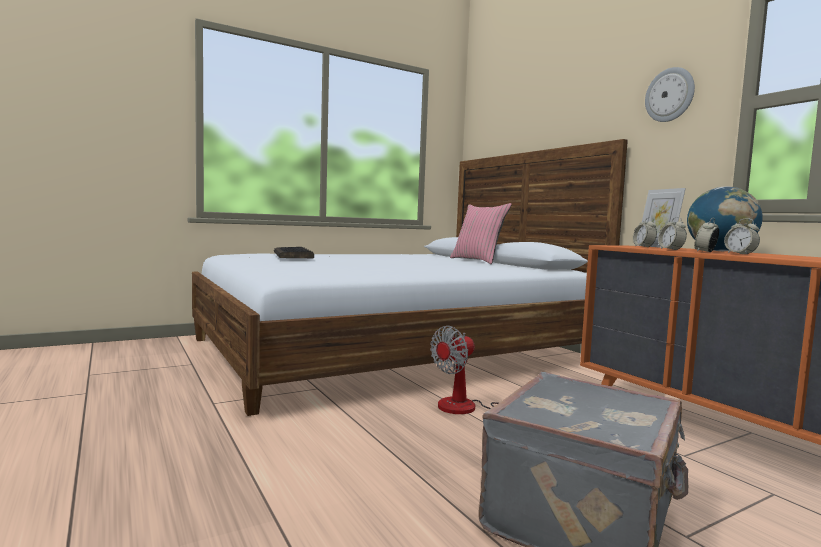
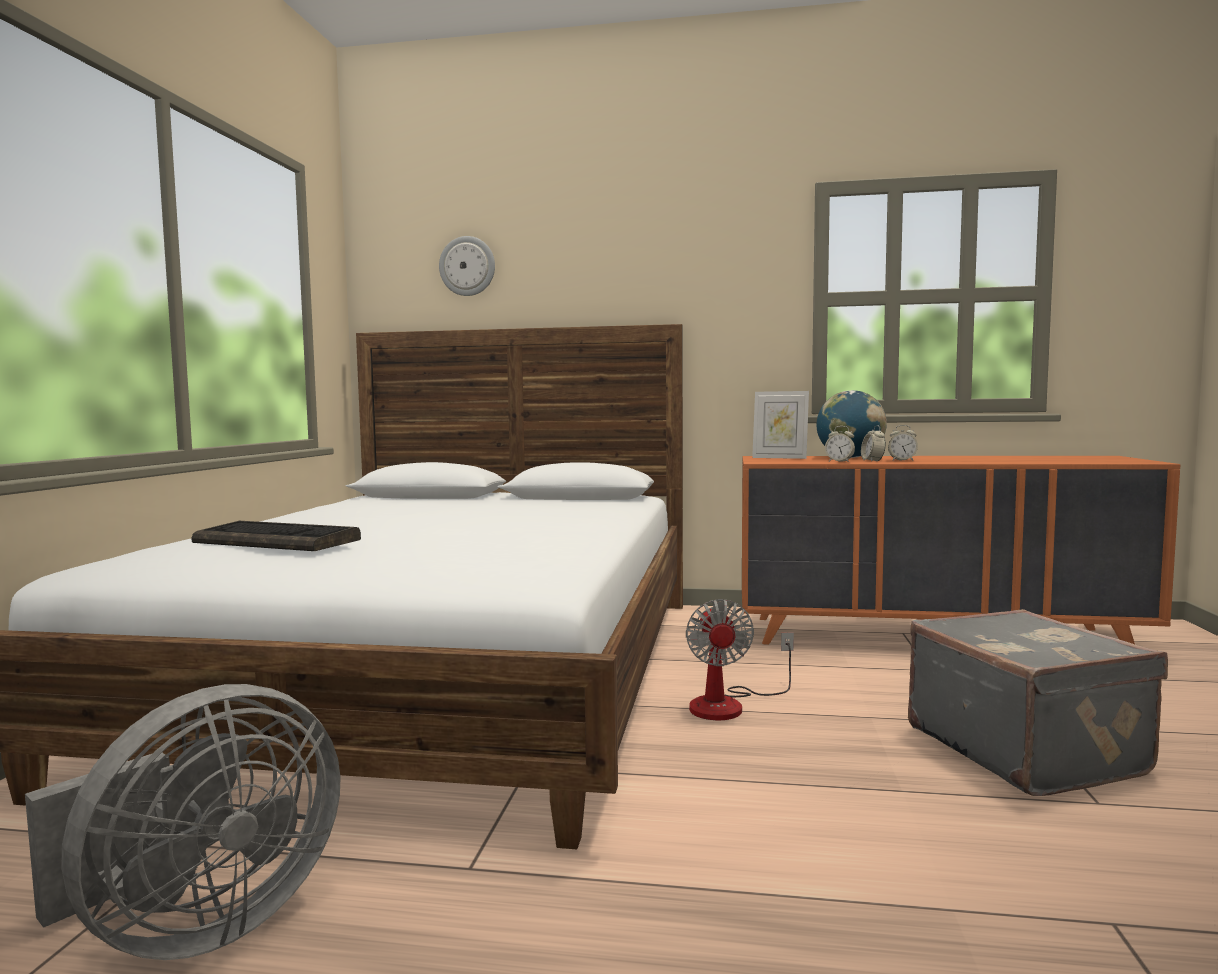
camera: 50 degrees left, 0 degrees up
(140, 381) = (198, 927): none -> grey fan
(477, 261) = (499, 500): pink pillow -> none
(643, 247) = (784, 460): alarm clock -> none
(670, 95) = (729, 277): wall clock -> wall clock (467, 266)

